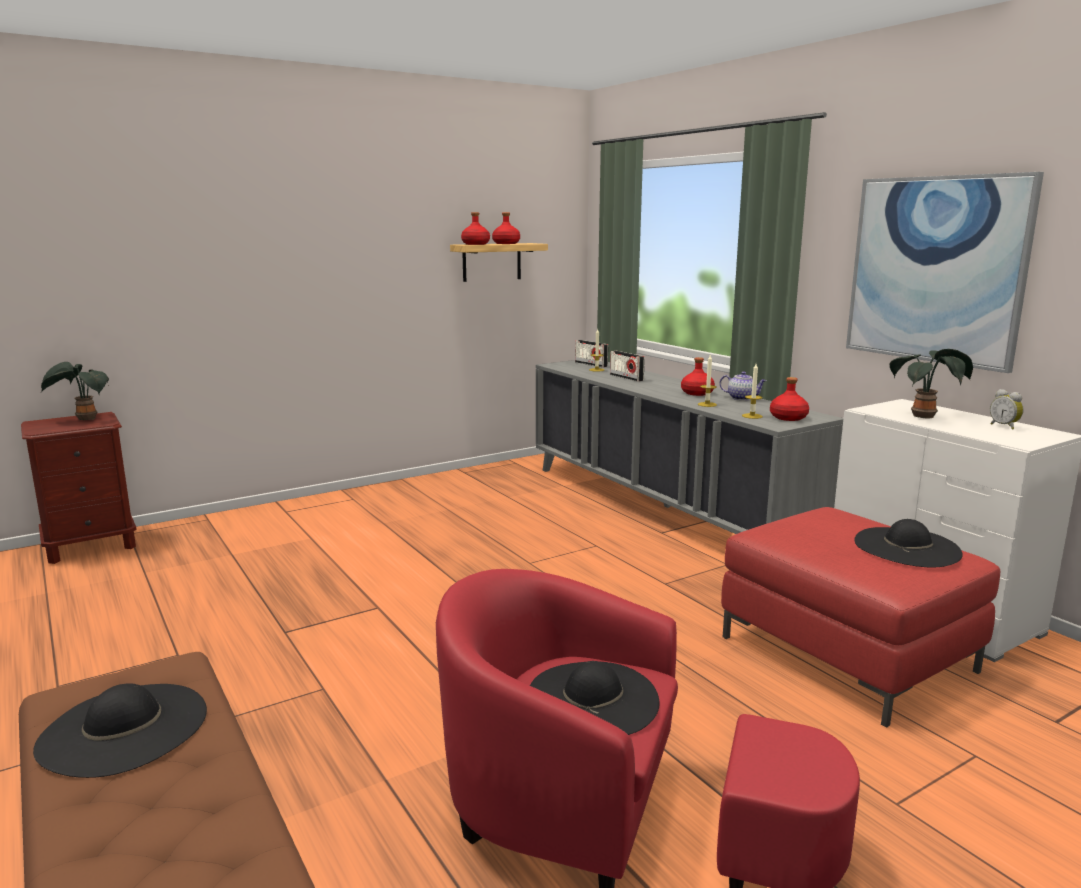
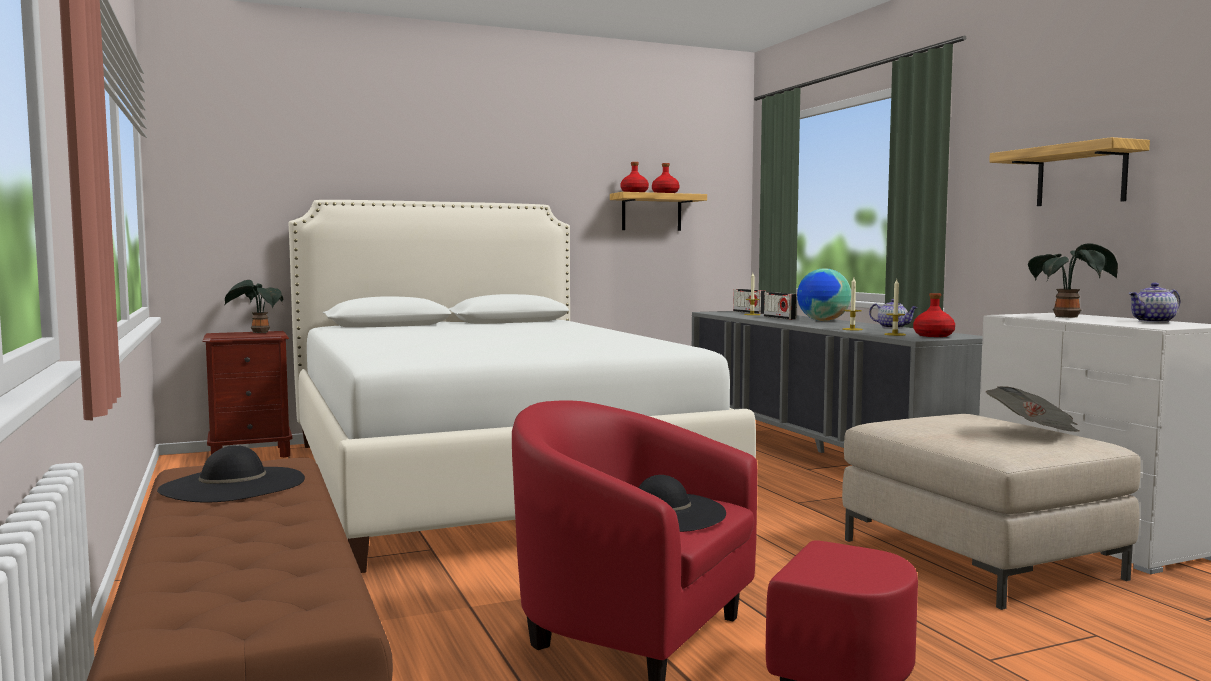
camera: 10 degrees right, 10 degrees down
(356, 566) = (489, 477): none -> white bed
(670, 384) = (823, 321): none -> globe
(697, 393) = (847, 325): red bottle -> none
(847, 654) = (979, 558): red ottoman -> beige ottoman
(907, 547) = (1034, 433): black hat -> newspaper
(935, 270) = (1081, 176): picture -> shelf
(1004, 426) = (1153, 321): alarm clock -> teapot

